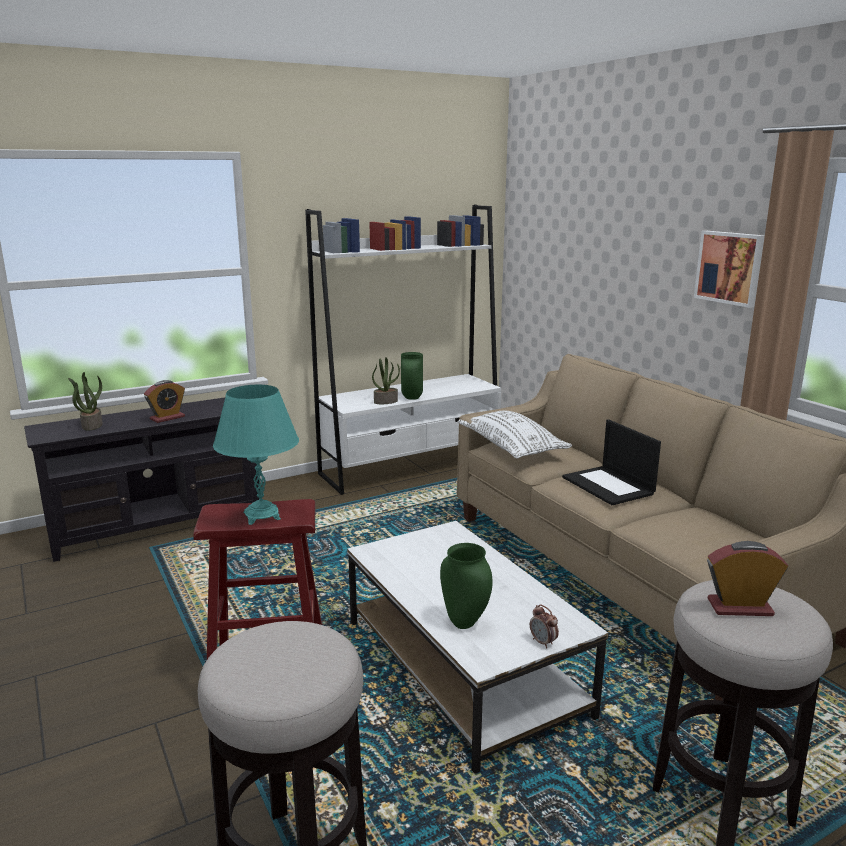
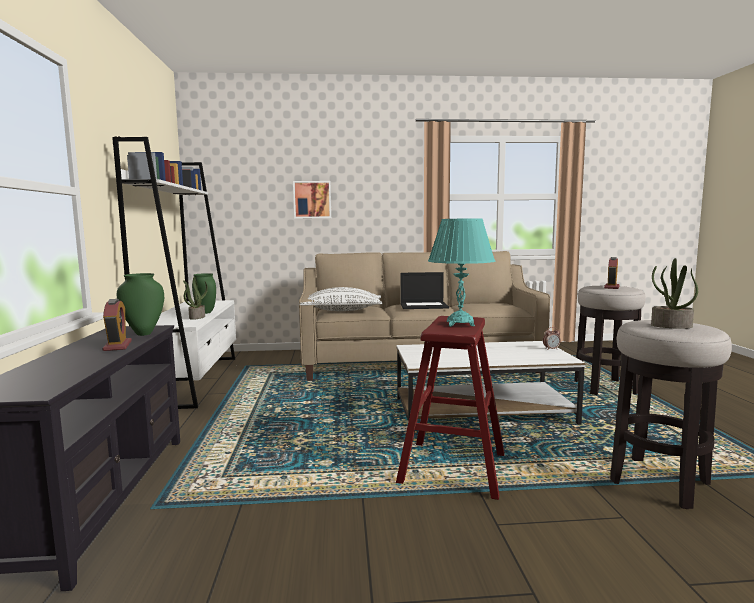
camera: 65 degrees left, 10 degrees down
(91, 425) = (53, 371): potted plant -> potted plant (671, 326)
(464, 623) = (526, 357): green vase -> green vase (143, 334)
(730, 267) = (396, 192): picture -> picture (312, 199)

